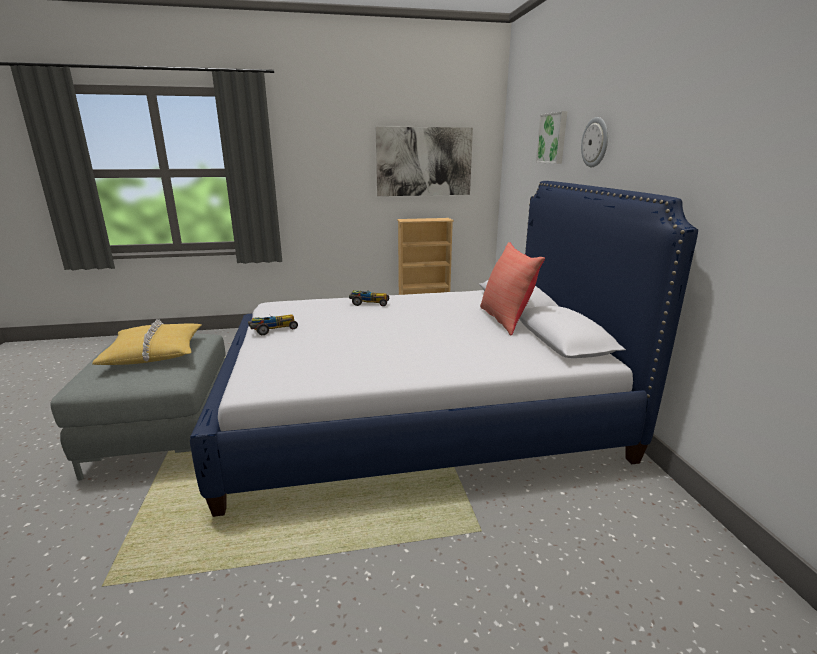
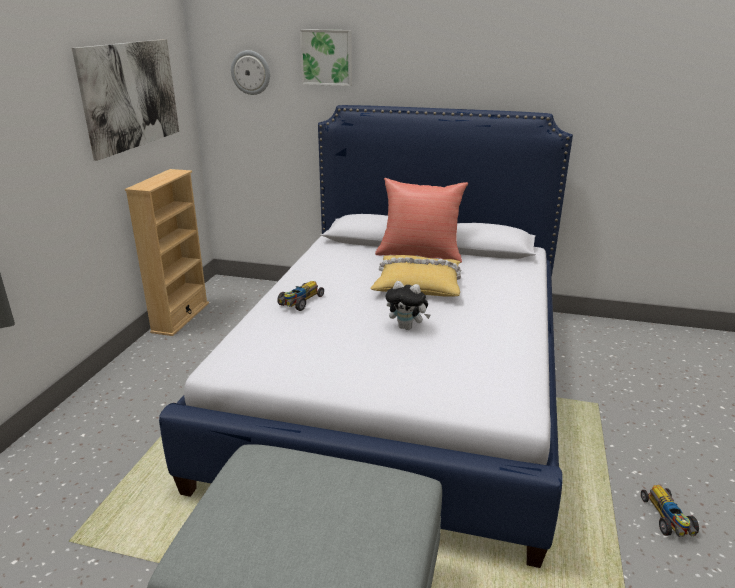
camera: 65 degrees left, 5 degrees up
(154, 352) = (304, 505): yellow pillow -> yellow pillow (418, 284)
(272, 329) = (341, 377): toy car -> toy car (668, 519)
(360, 336) = (407, 327): none -> plush toy
(595, 142) = (411, 65): wall clock -> wall clock (251, 72)

